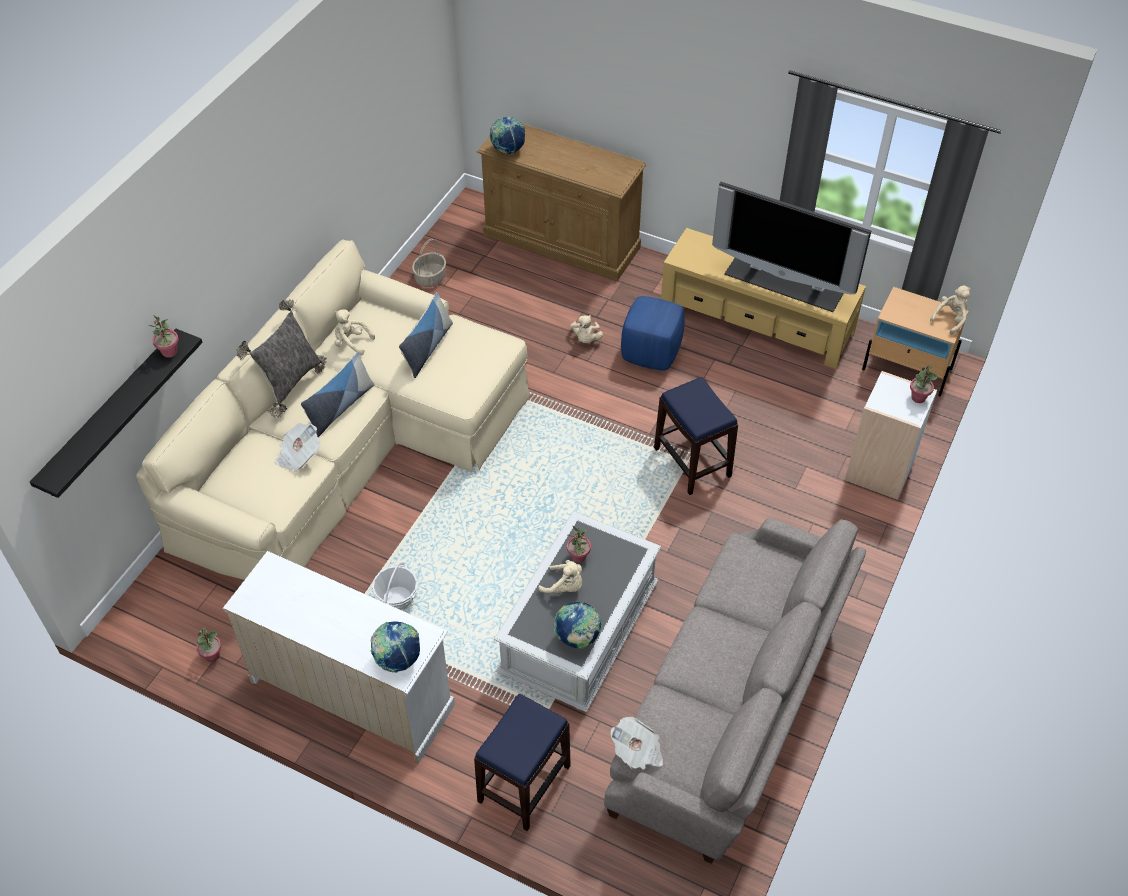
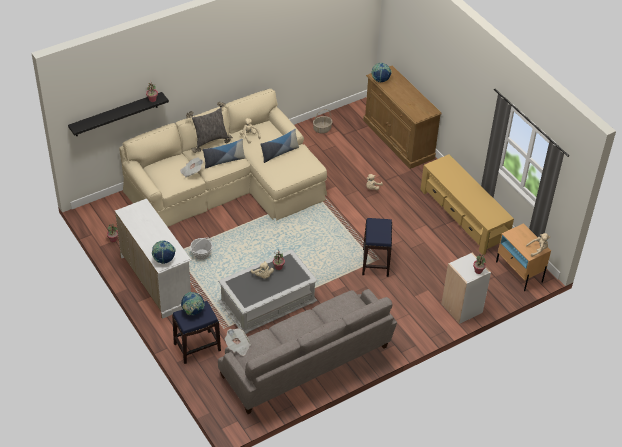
camera: 30 degrees right, 5 degrees down
(577, 638) = (252, 297): globe -> globe (193, 311)
(651, 353) = (398, 208): blue ottoman -> none
(785, 282) = (474, 199): television -> none

